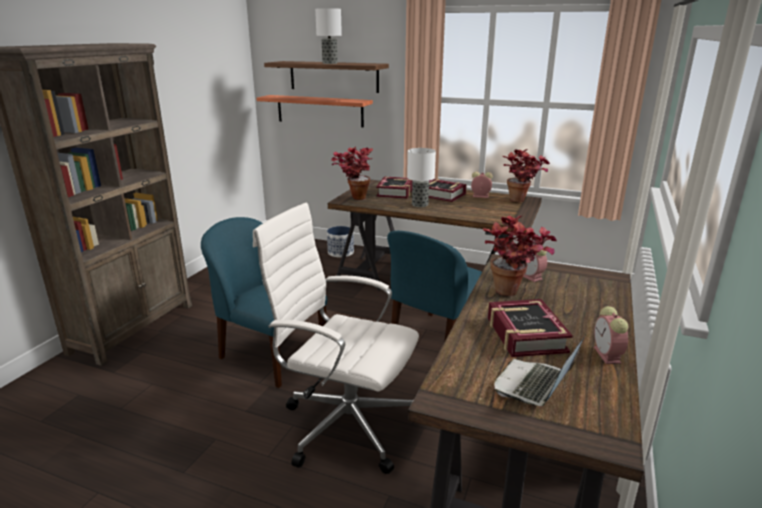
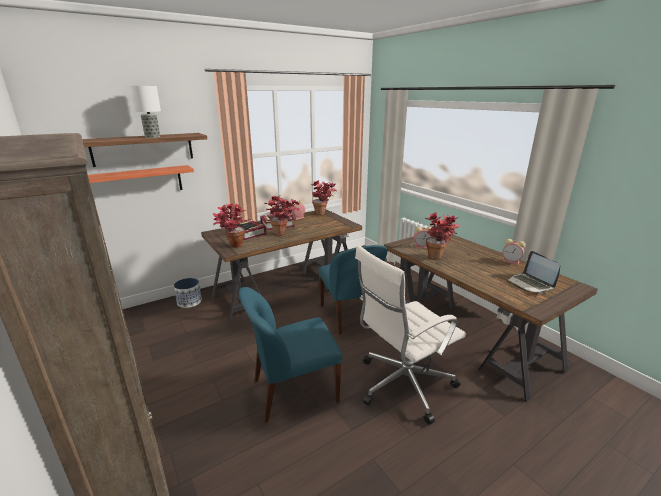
camera: 55 degrees left, 0 degrees up
(420, 204) = (283, 234): table lamp -> potted plant
(525, 335) = (483, 269): book -> none

